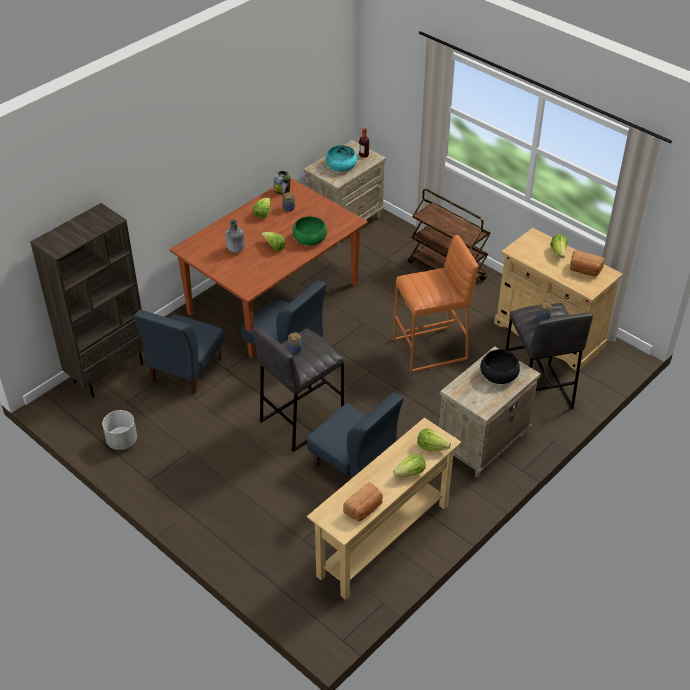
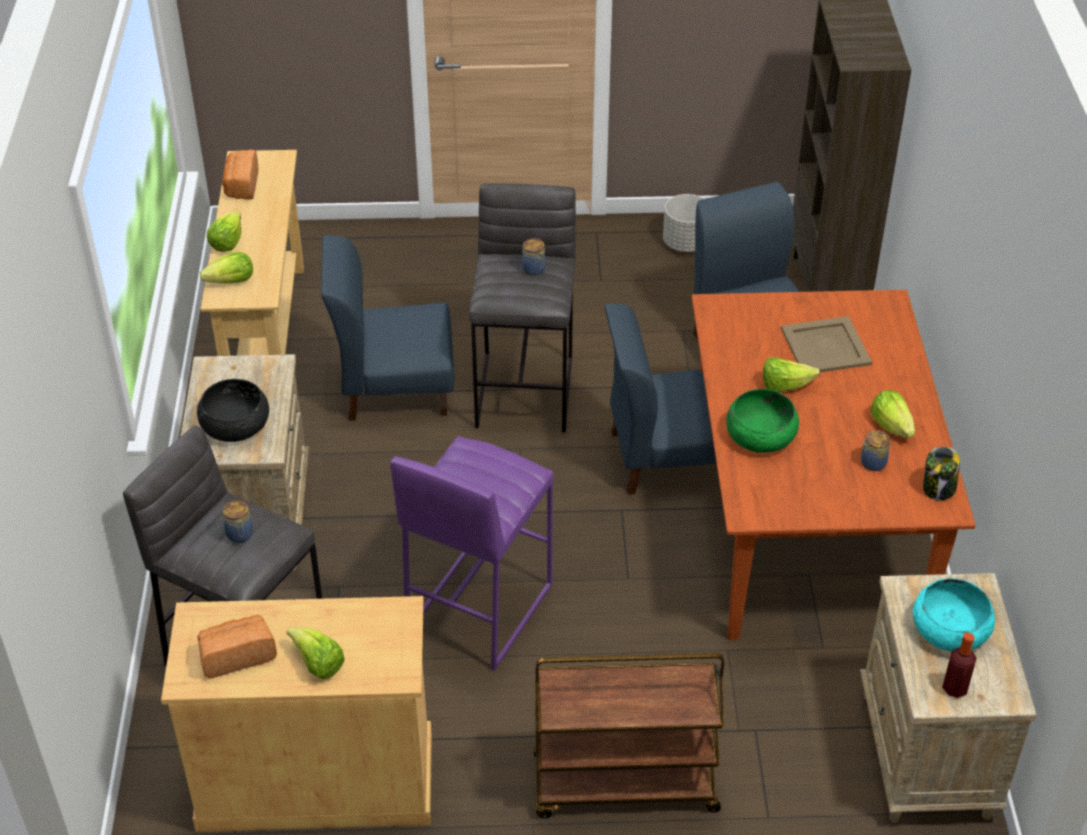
camera: 135 degrees right, 0 degrees up
(236, 250) = (824, 346): grey bottle -> beige tray
(431, 349) = (477, 609): orange stool -> purple stool

